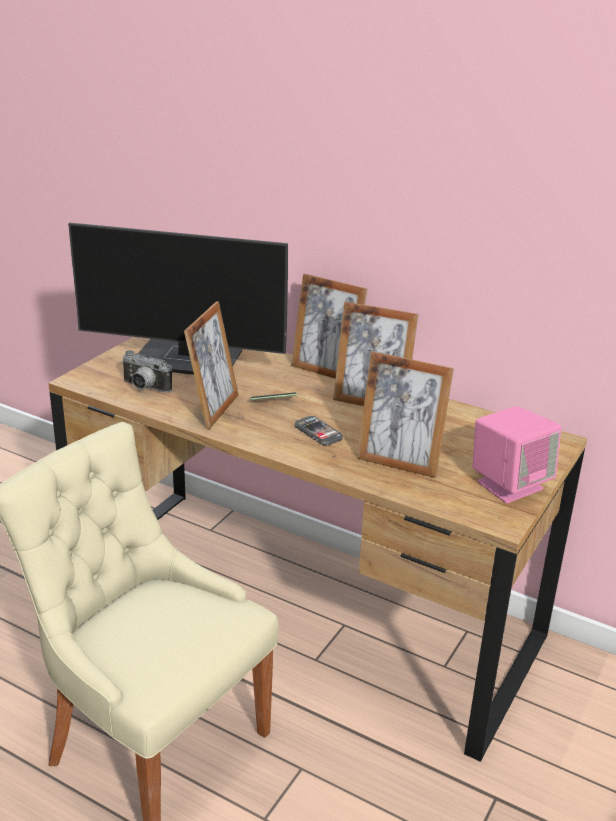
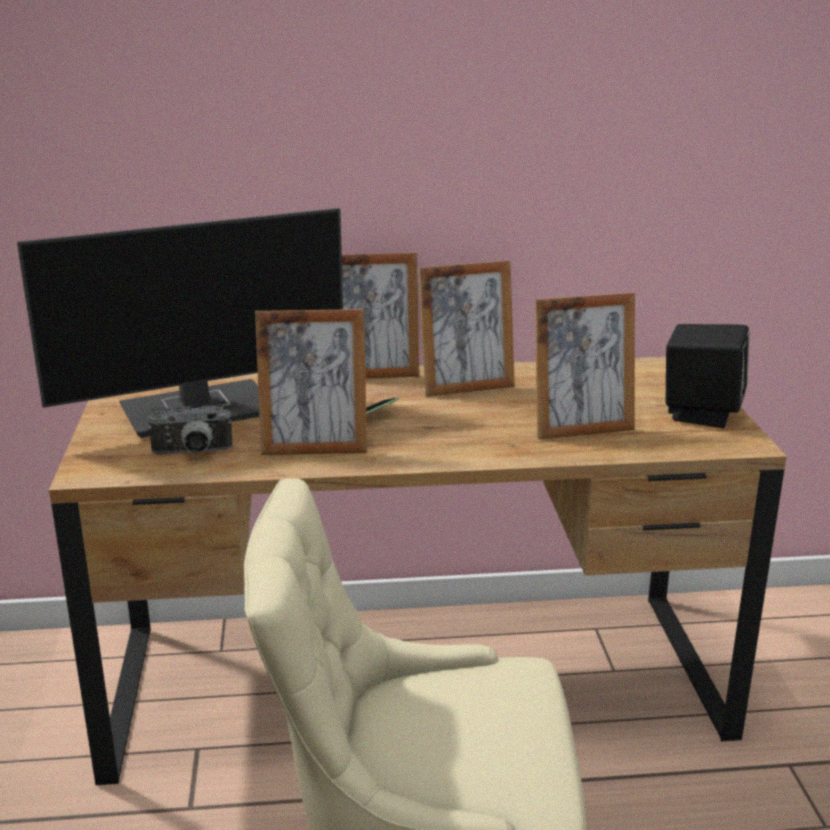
camera: 35 degrees left, 5 degrees down
(213, 410) = (314, 447): picture frame -> picture frame turned 105 degrees clockwise
(318, 432) = (461, 430): phone -> none
(509, 485) = (701, 413): pink speaker -> black speaker

